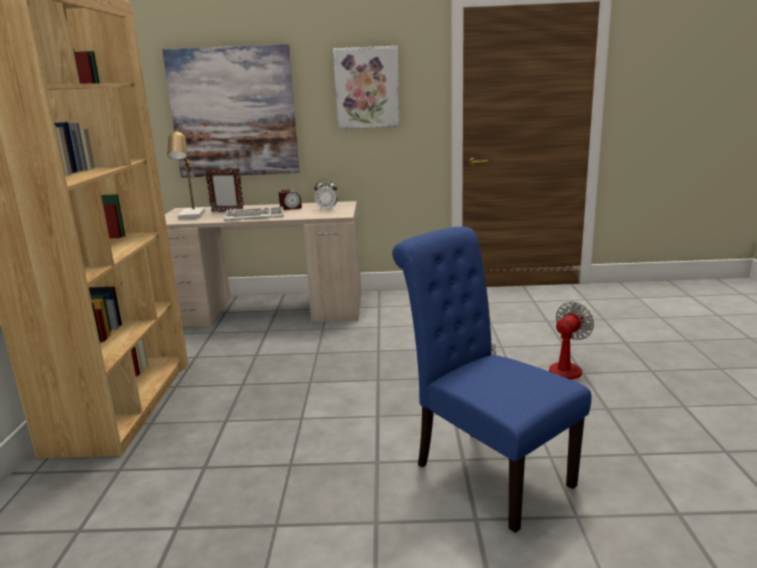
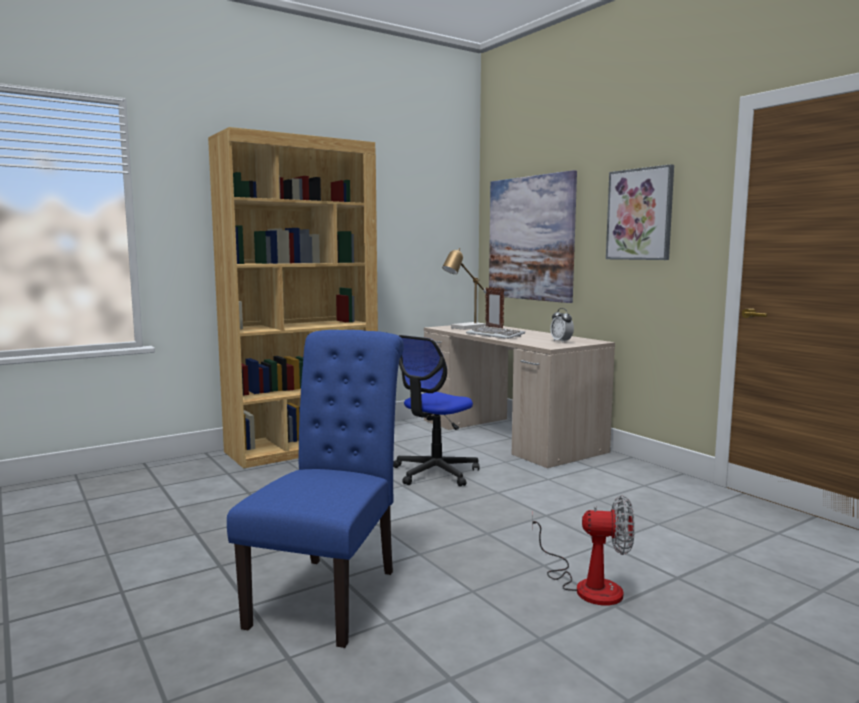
camera: 55 degrees right, 10 degrees down
(290, 208) = (542, 336): alarm clock -> none
(303, 361) = (435, 473): none -> office chair

